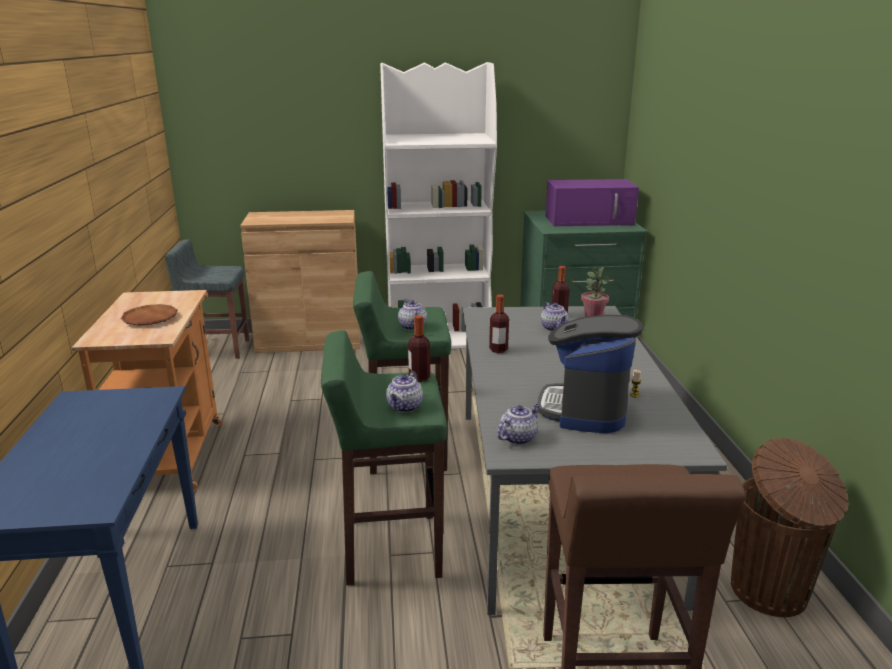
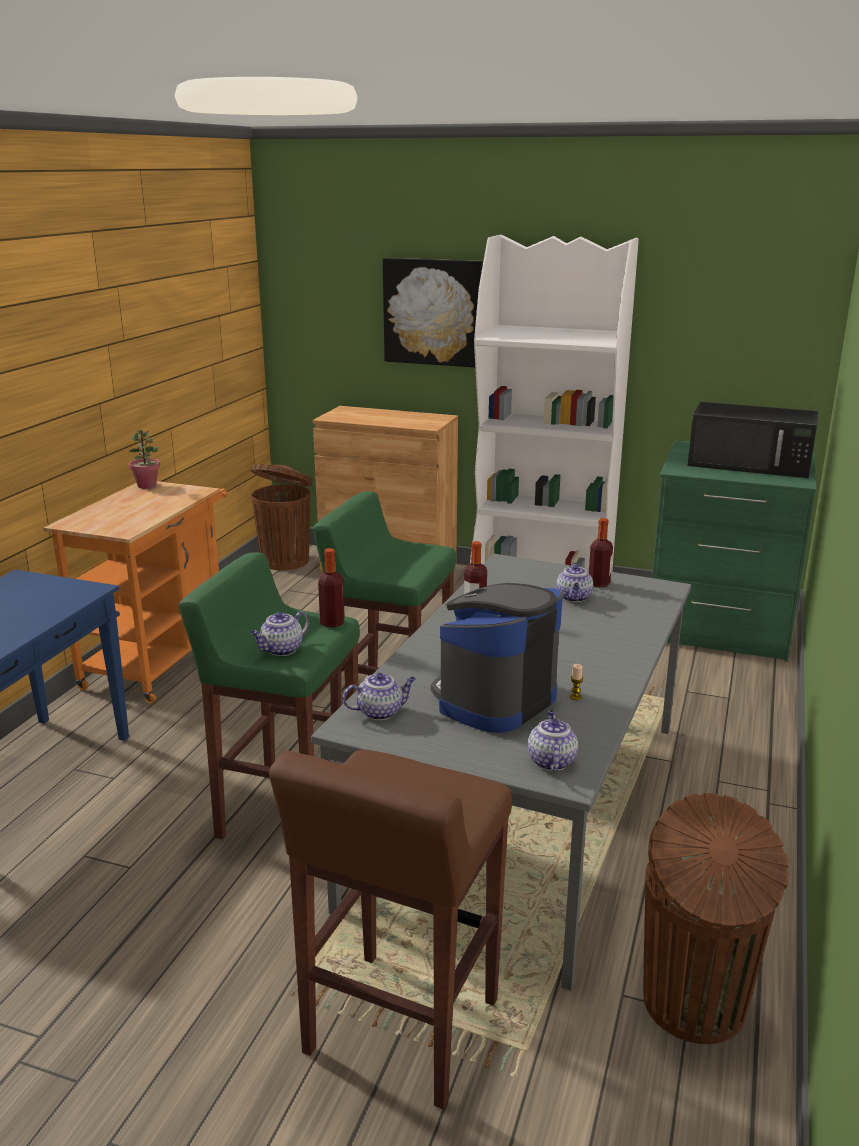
camera: 25 degrees right, 0 degrees up
(150, 319) = (136, 511): brown plate -> none
(218, 349) = (286, 560): grey stool -> brown trash can
(327, 128) = (433, 312): none -> picture
(412, 326) = (391, 565): teapot -> teapot (551, 761)
(590, 220) = (751, 464): purple microwave -> black microwave
(593, 316) = (643, 592): potted plant -> potted plant (147, 486)

